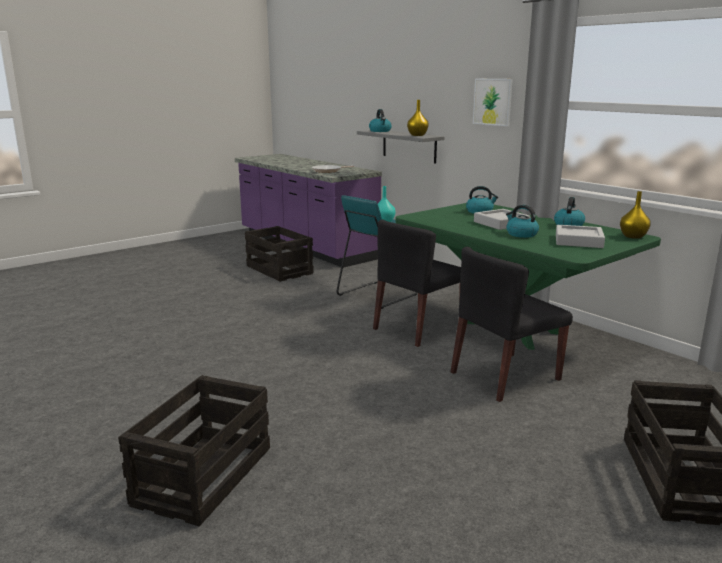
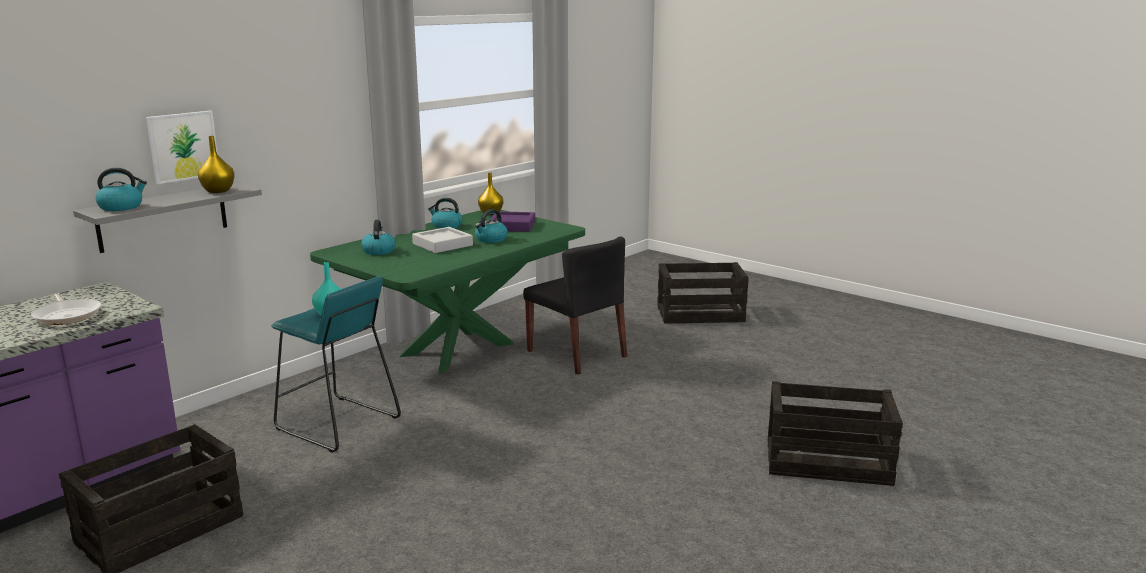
camera: 100 degrees left, 0 degrees up
(418, 328) = (465, 392): black chair -> none
(492, 102) = (307, 120): picture -> picture (183, 146)
(578, 241) = (512, 226): grey tray -> purple tray

